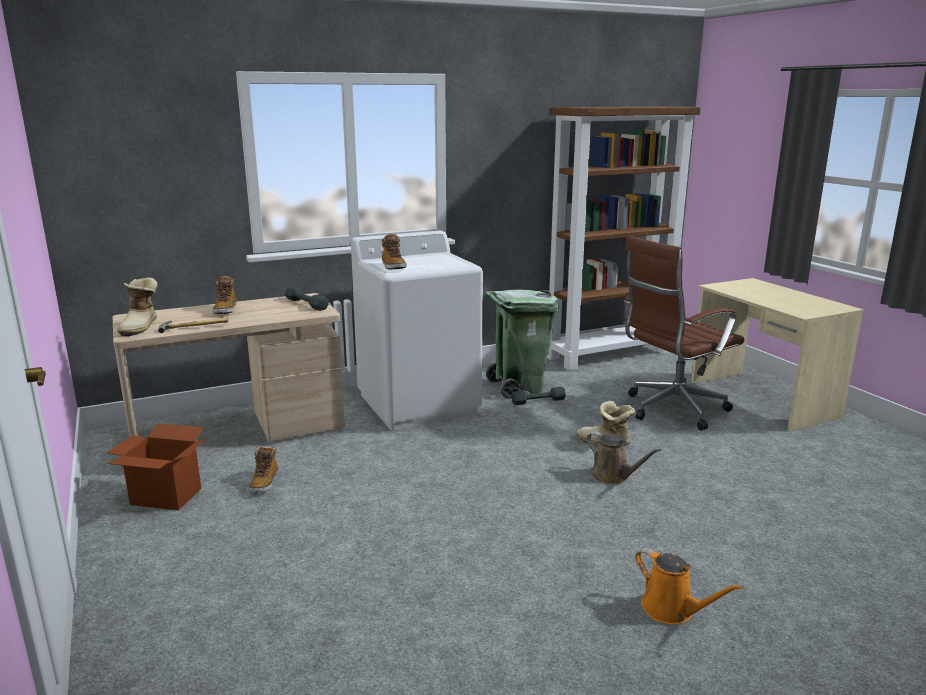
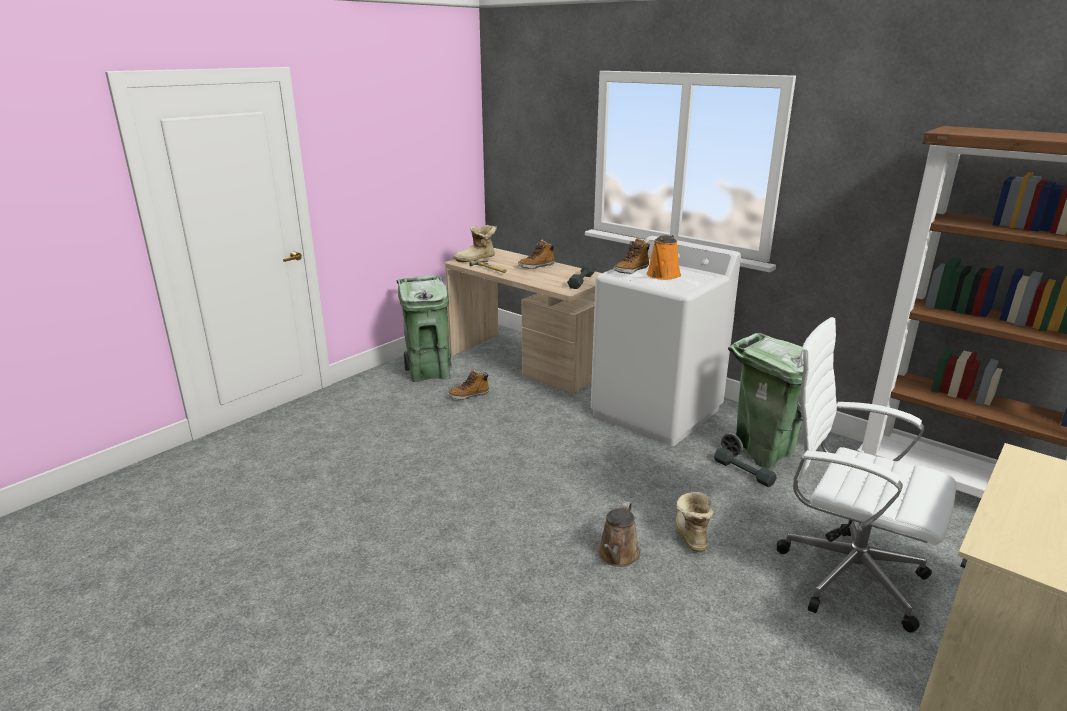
camera: 65 degrees right, 5 degrees up
(165, 496) = (429, 373): cardboard box -> green trash can
(671, 410) = (843, 574): brown office chair -> white office chair
(672, 610) = (396, 633): orange watering can -> orange watering can (662, 275)

